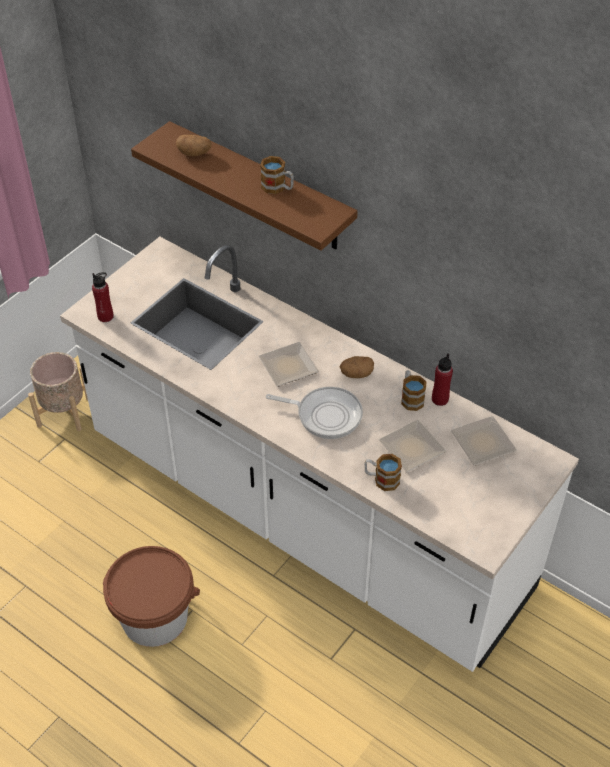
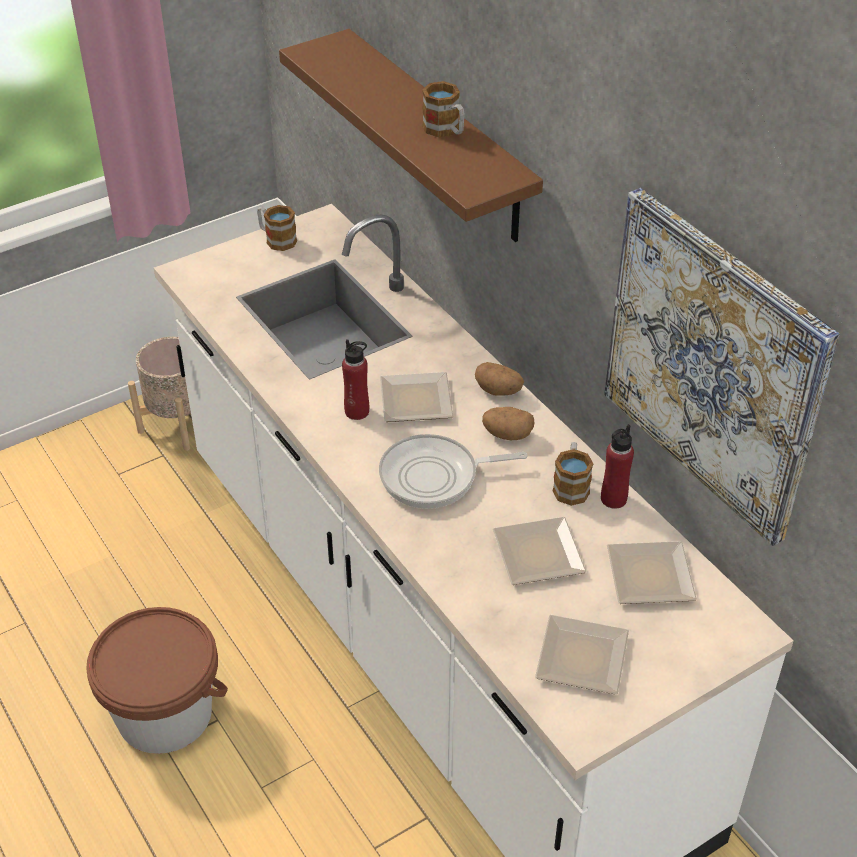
camera: 20 degrees right, 5 degrees down
(105, 316) = (209, 282): red bottle -> red bottle (357, 411)
(194, 153) = (358, 70): potato -> potato (499, 391)
(325, 415) = (435, 477): frying pan -> frying pan turned 135 degrees clockwise
(381, 479) = (471, 585): mug -> mug (276, 239)
(468, 504) = (585, 656): none -> plate
(504, 309) = (713, 365): none -> picture

